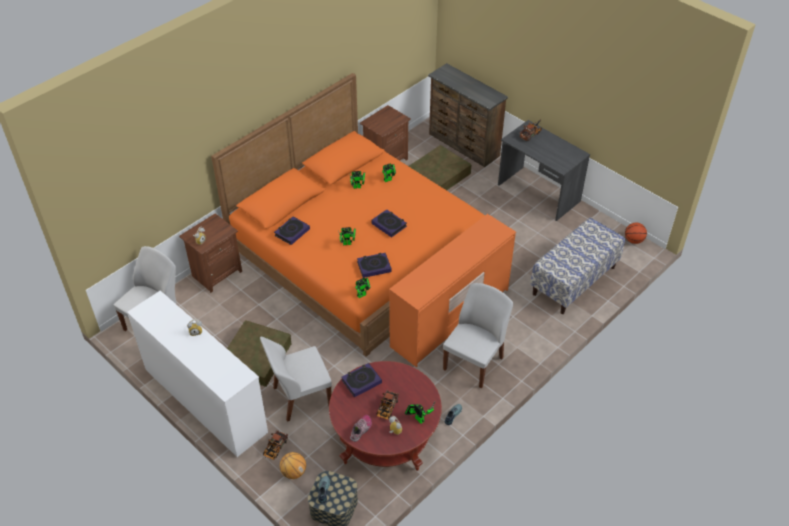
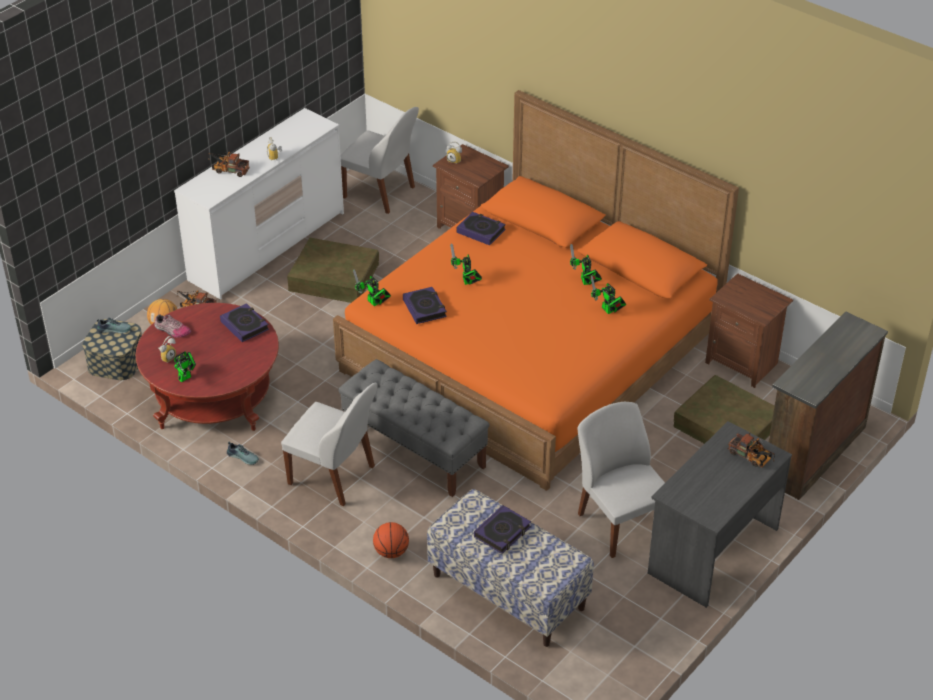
camera: 85 degrees right, 5 degrees down
(300, 397) = (272, 320): white chair -> white chair (620, 523)
(386, 409) = (201, 349): toy truck -> toy truck (228, 170)
(389, 225) = (509, 317): book -> book (502, 532)
(450, 318) = (414, 449): orange dresser -> grey bench
(633, 240) = (618, 678): basketball -> basketball (391, 552)

